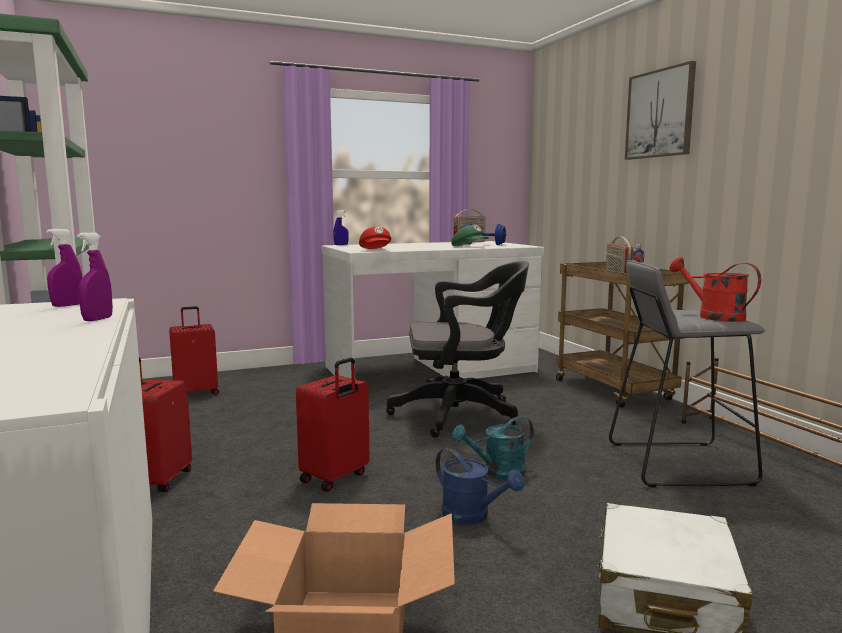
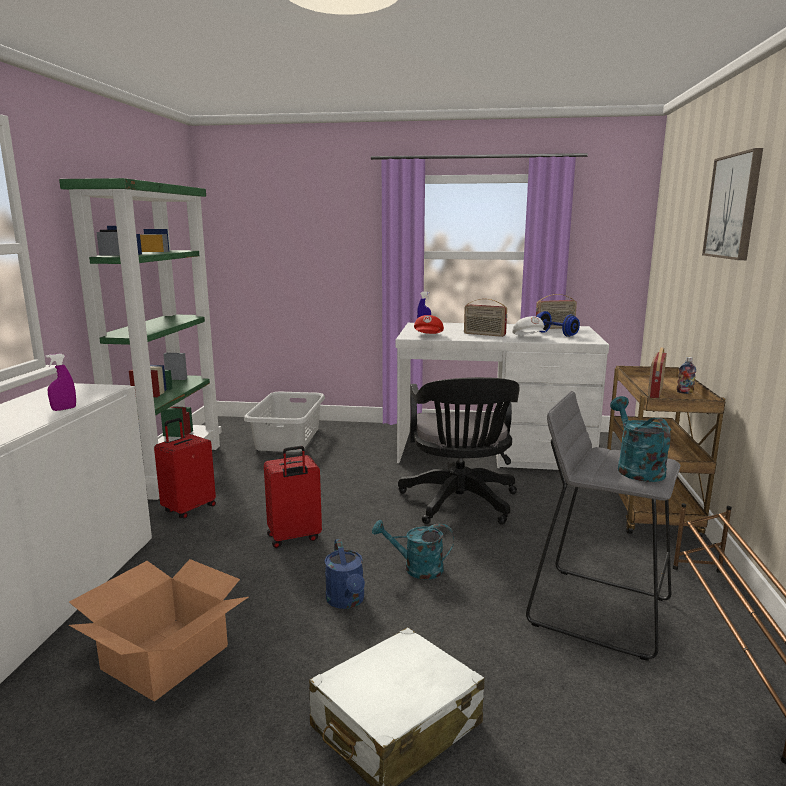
camera: 30 degrees right, 5 degrees up
(67, 305) = (84, 390): purple spray bottle -> none
(196, 393) = (289, 438): red suitcase -> grey laundry basket
(424, 247) = (484, 334): none -> radio
(461, 415) = (460, 504): black office chair -> black office chair turned 60 degrees clockwise
(470, 247) = (529, 338): green cap -> white cap
(713, 316) = (636, 468): red watering can -> turquoise watering can

